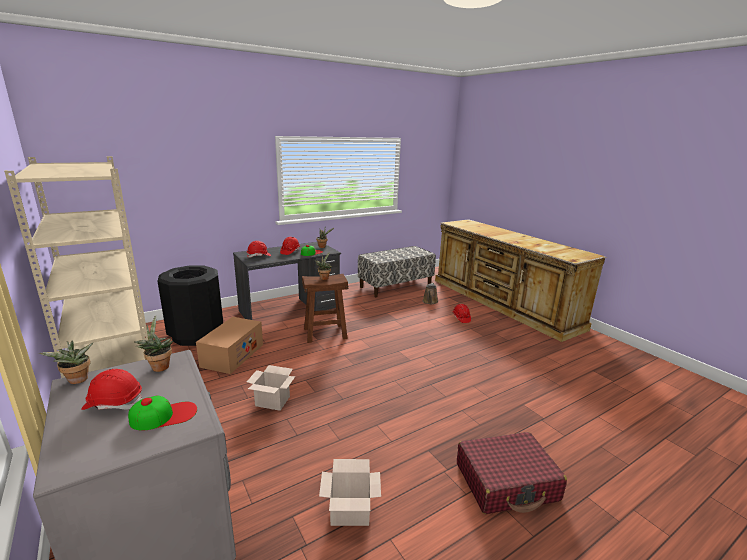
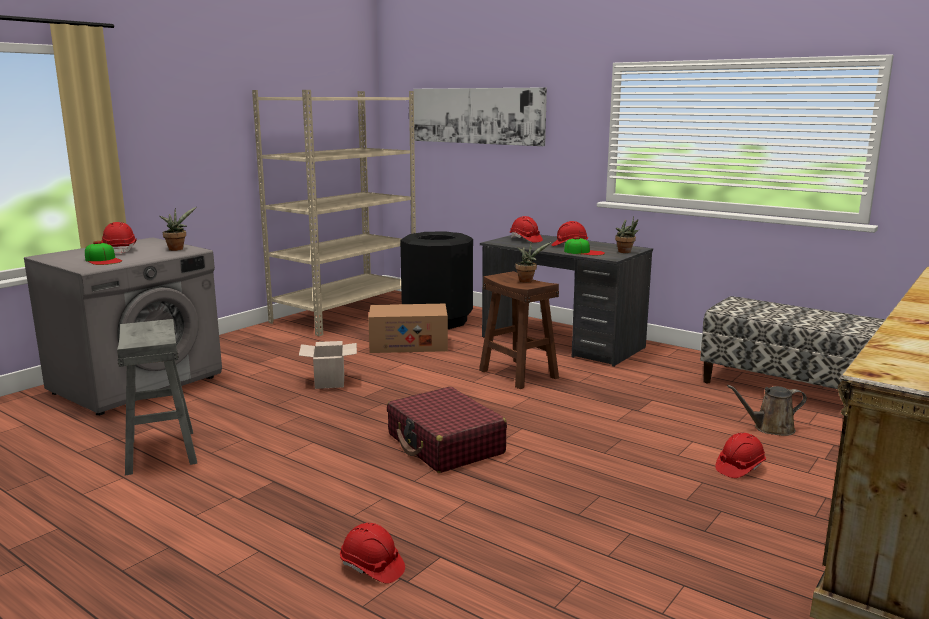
camera: 70 degrees right, 5 degrees down
(77, 381) = (151, 240): potted plant -> none
(165, 173) = (477, 115): none -> picture
(349, 512) = (160, 451): cardboard box -> grey stool
(506, 482) = (222, 546): red suitcase -> red suitcase (445, 444)
(532, 427) = (372, 568): none -> red hard hat

